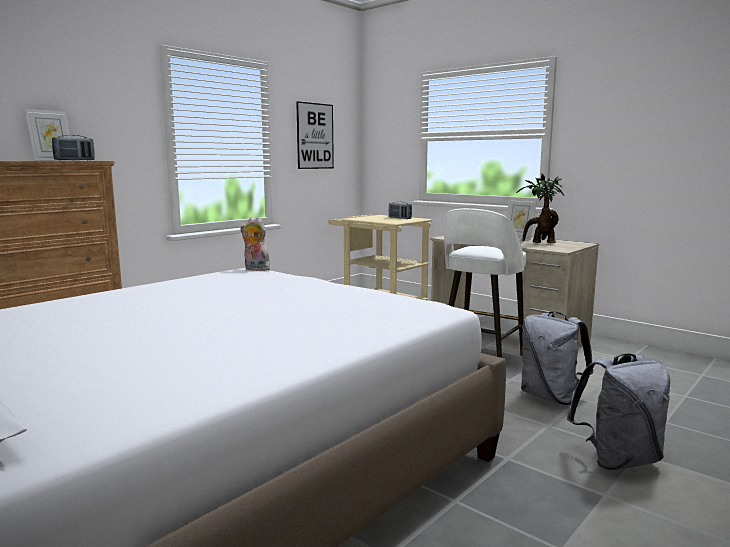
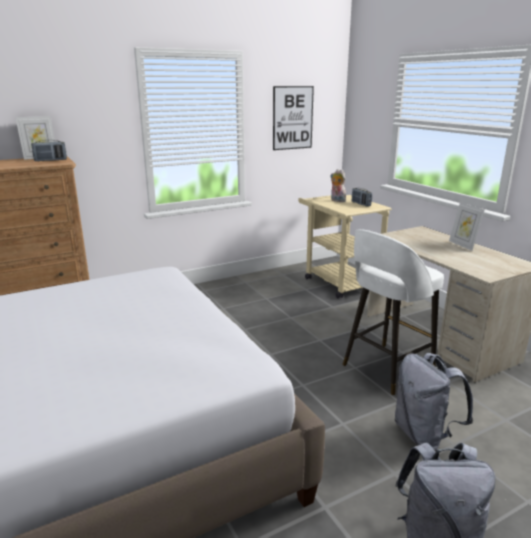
camera: 20 degrees right, 10 degrees up
(255, 269) = (167, 272): plush toy -> plush toy (337, 201)
(540, 243) = (477, 258): potted plant -> none

